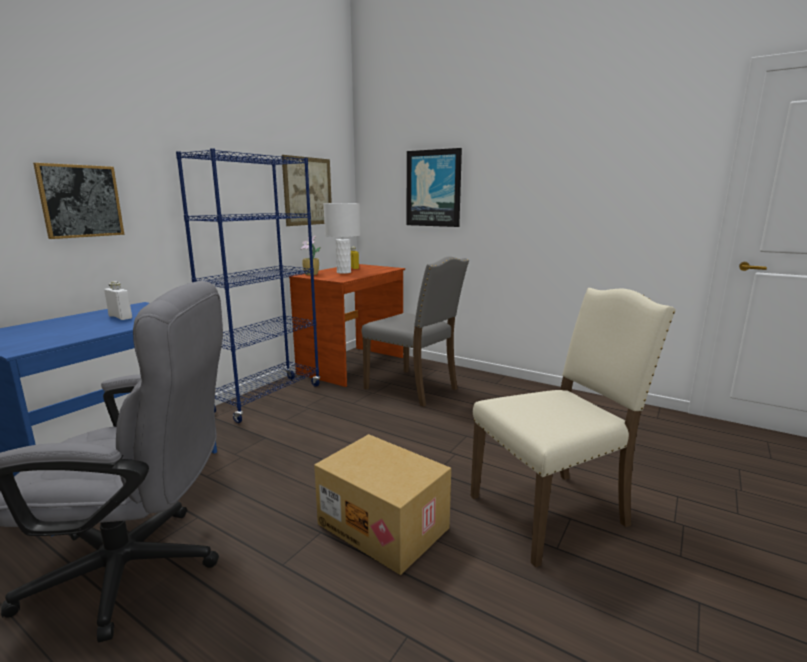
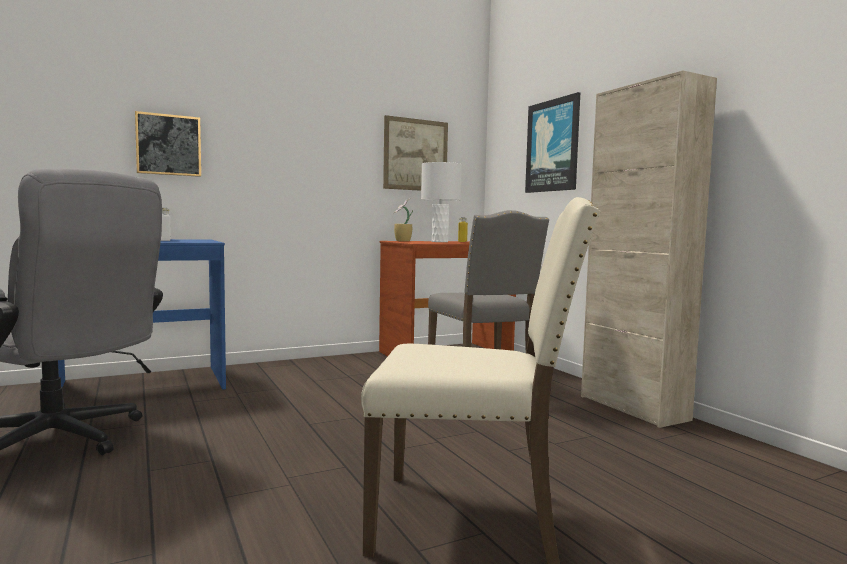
camera: 30 degrees right, 10 degrees down
(267, 398) = (324, 364): blue bookcase -> none
(385, 525) = (271, 473): cardboard box -> none
(526, 388) = (633, 408): none -> beige cabinet

